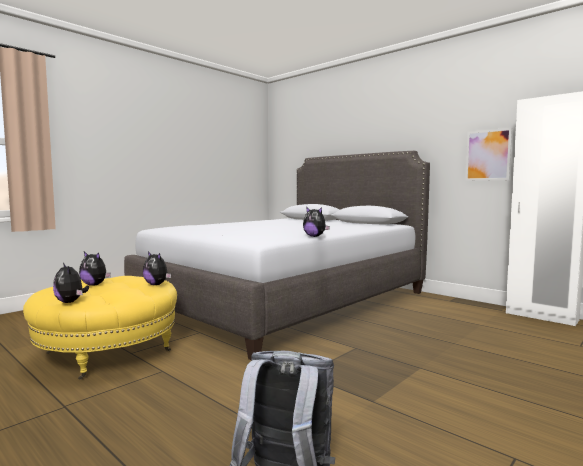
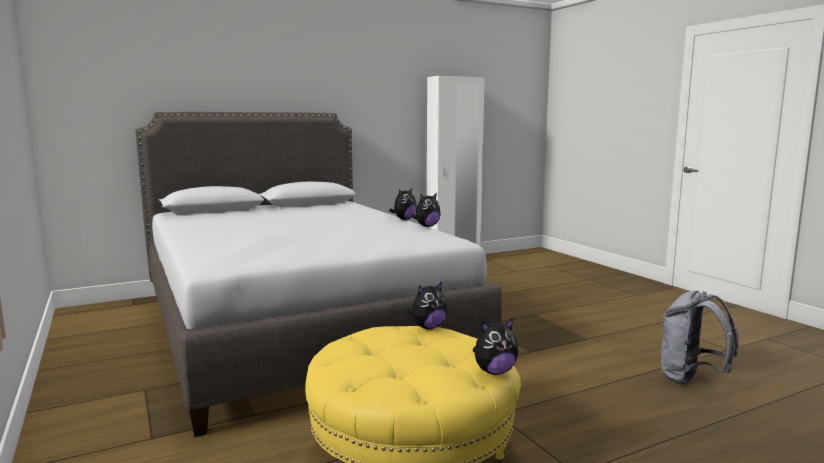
camera: 70 degrees left, 5 degrees up
(95, 285) = (407, 358): plush toy -> plush toy (404, 219)
(487, 155) = (398, 122): picture -> none

